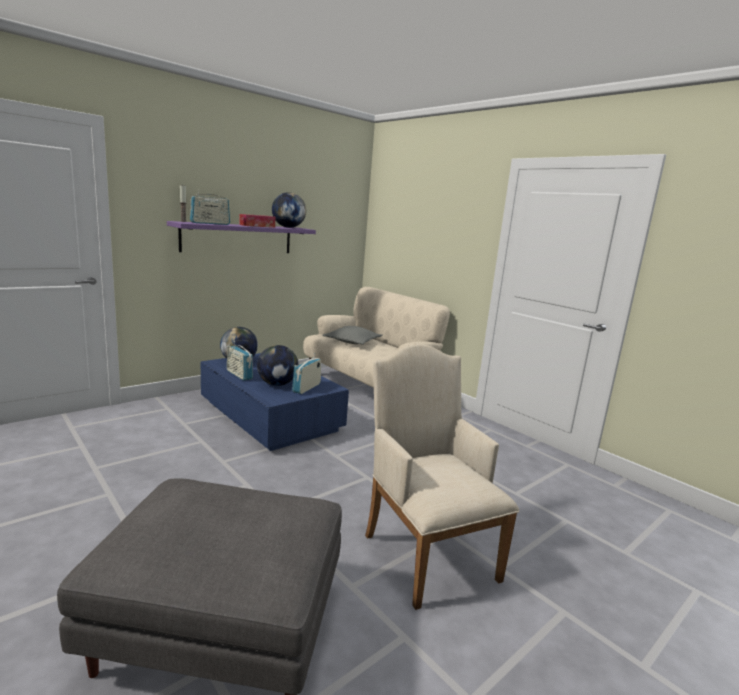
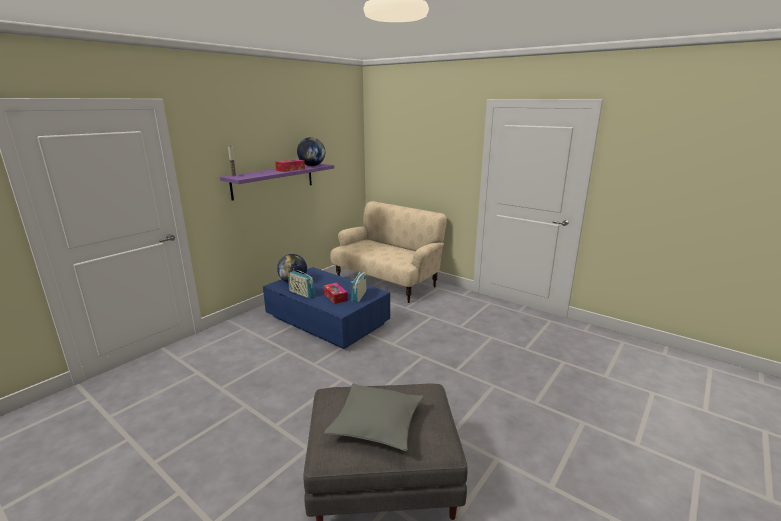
camera: 10 degrees left, 5 degrees up
(210, 223) = (256, 174): radio -> none
(277, 384) = (335, 297): globe -> tissue box
(352, 342) = (372, 249): grey pillow -> grey pillow (377, 423)
(426, 551) = (485, 401): beige armchair -> none

